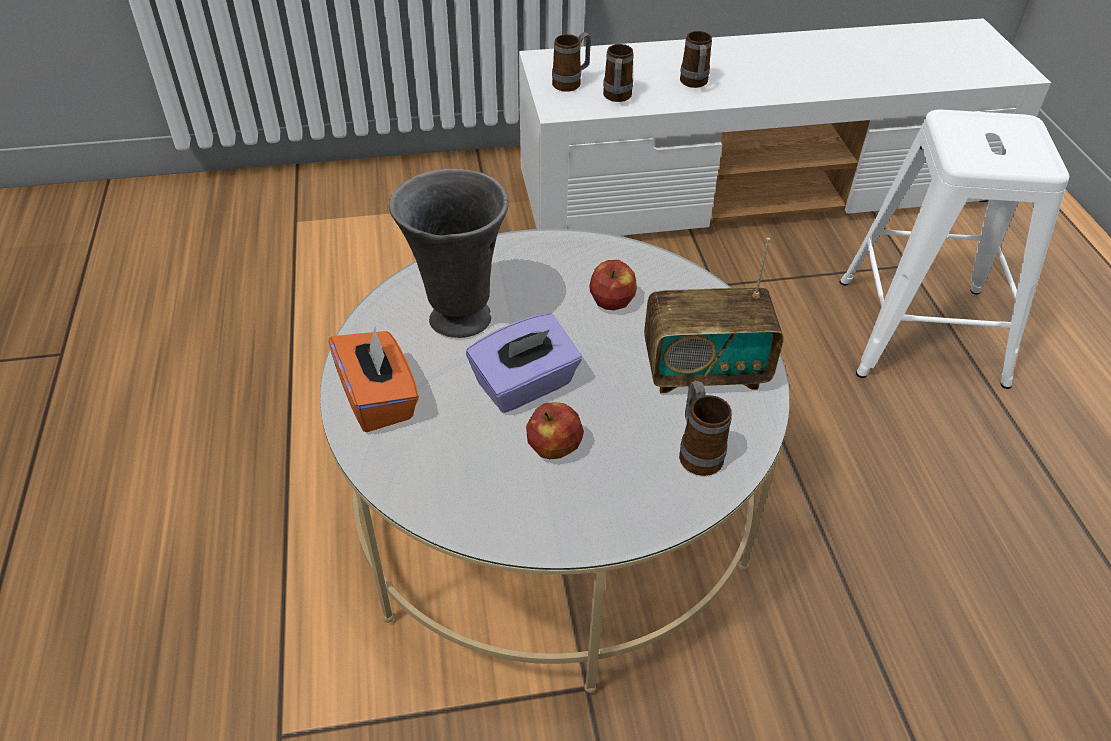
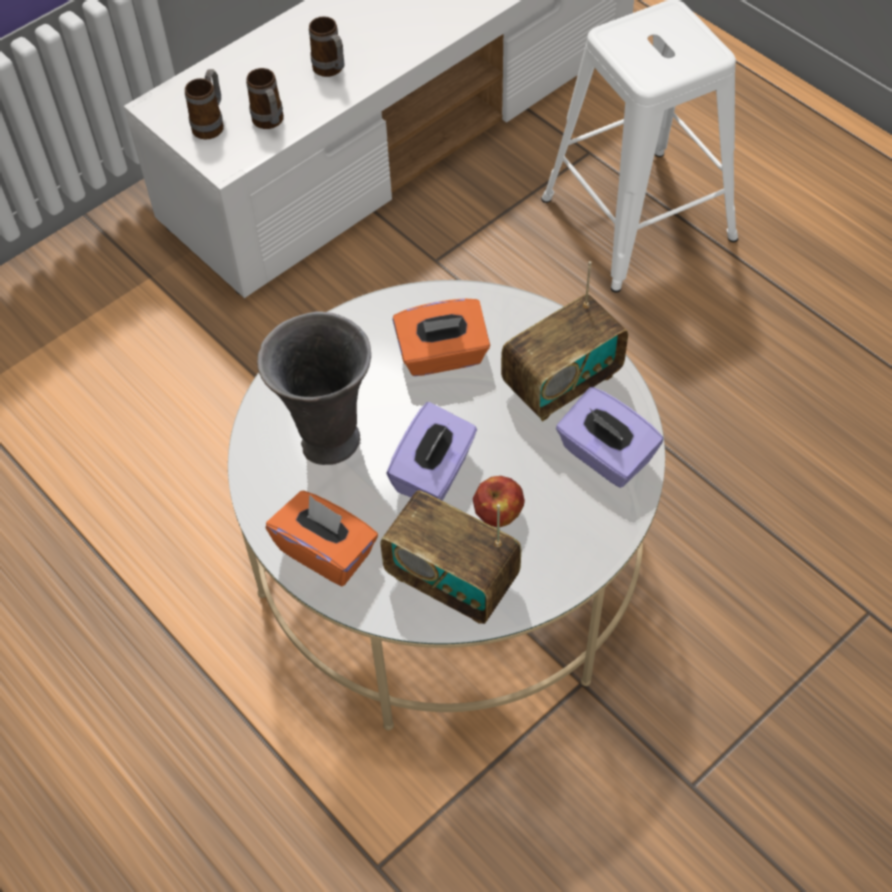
camera: 30 degrees left, 10 degrees up
(463, 480) = (452, 580): none -> radio
(612, 301) = (442, 356): apple -> orange tissue box
(697, 451) = (605, 456): mug -> purple tissue box

